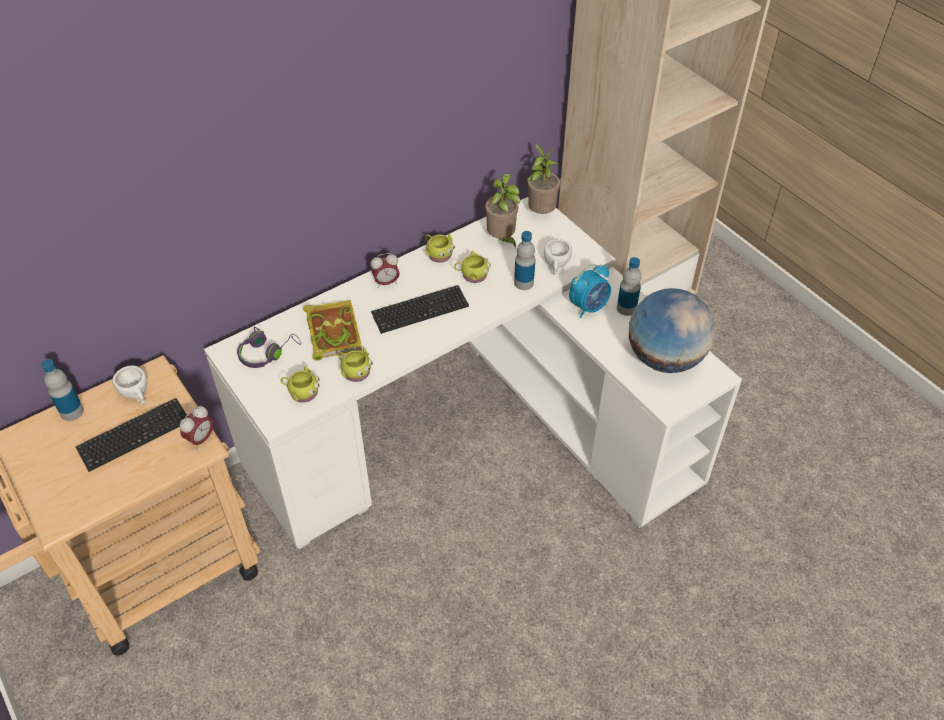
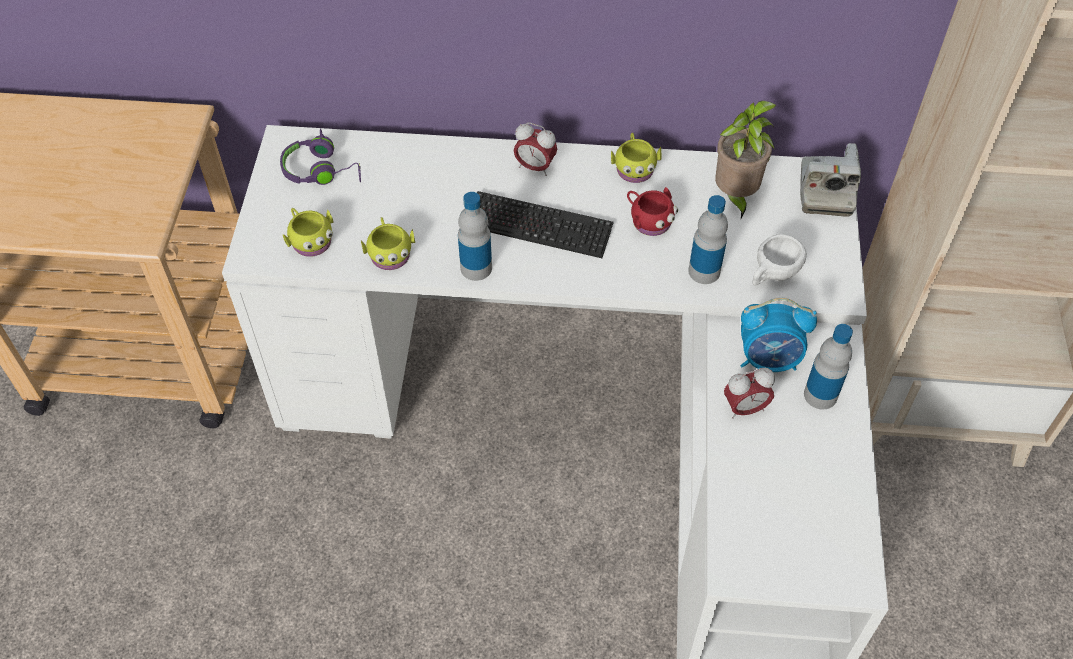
camera: 40 degrees right, 5 degrees up
(72, 411) = (71, 113): bottle -> bottle (476, 268)
(134, 435) = (96, 177): keyboard -> none
(136, 394) = (143, 133): white cup -> none
(201, 439) = (149, 224): alarm clock -> alarm clock (745, 408)
(332, 331) = (415, 188): book -> none
(472, 275) = (648, 220): yellow mug -> red mug
(540, 213) = (825, 190): potted plant -> camera
(664, 358) = (803, 499): globe -> none

